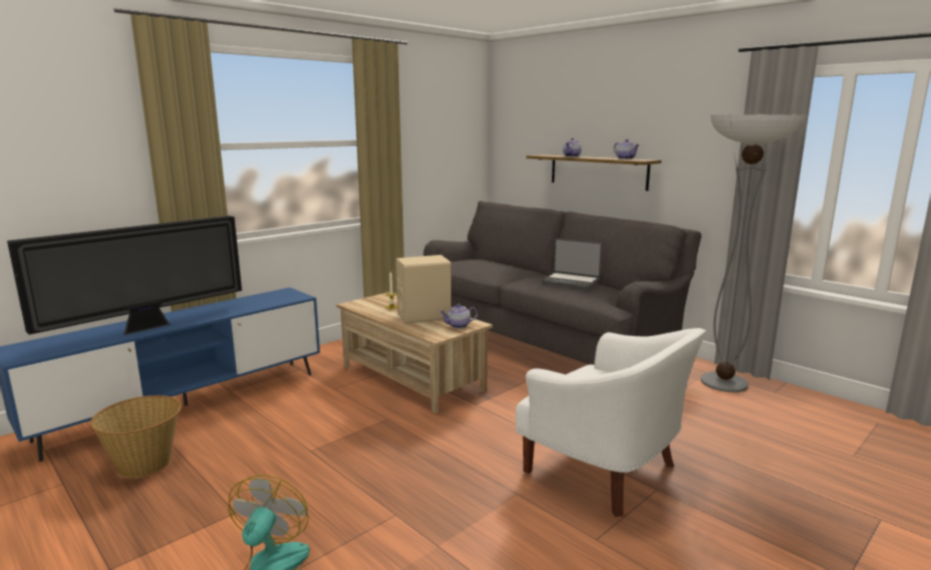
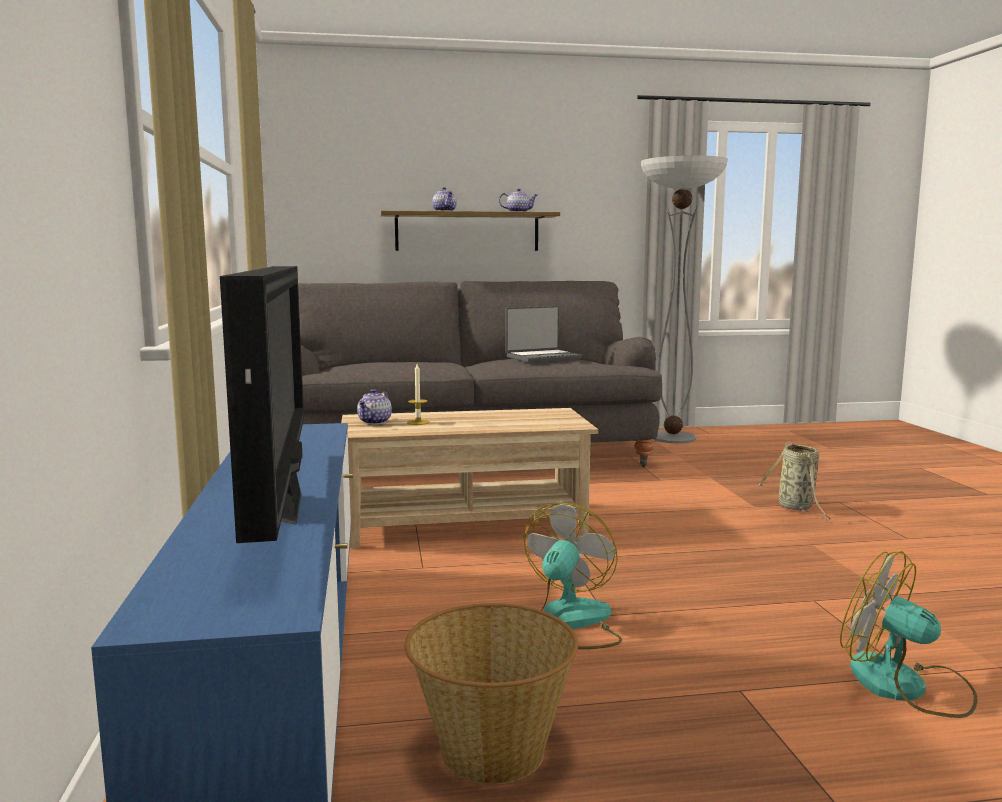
camera: 55 degrees left, 5 degrees down
(291, 444) = (569, 623): none -> fan
(424, 316) = (489, 419): beige speaker -> none
(458, 326) = (553, 415): teapot -> teapot (375, 422)
(606, 472) = (796, 508): white armchair -> basket

